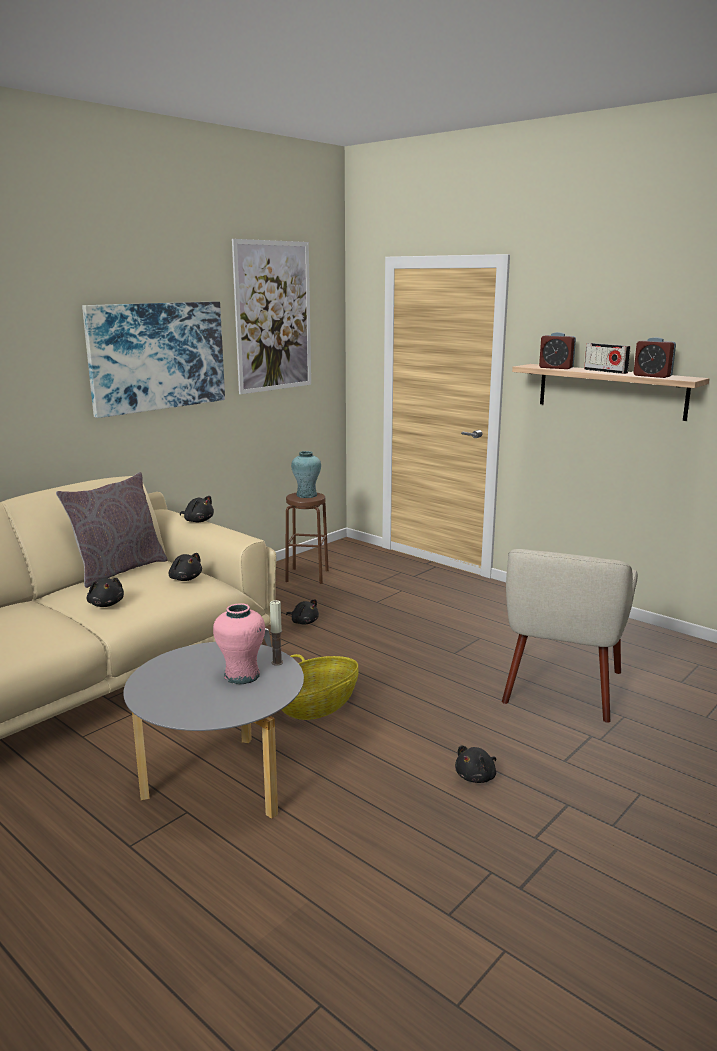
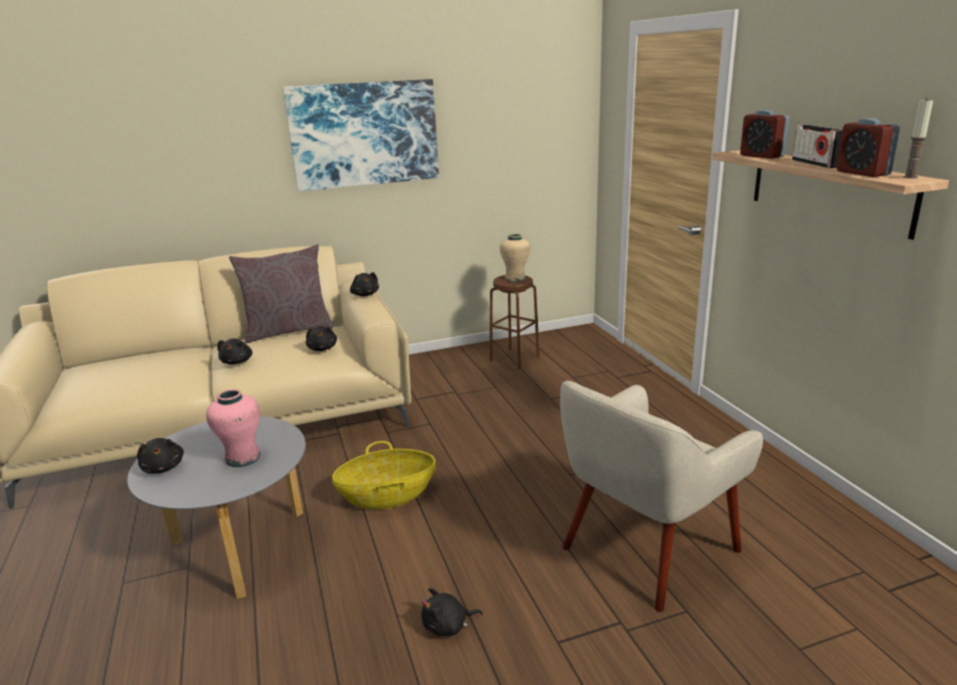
camera: 30 degrees right, 5 degrees up
(273, 316) = (502, 93): picture -> none
(277, 662) = (285, 452): candle -> candle (910, 177)
(304, 622) = (463, 406): black plush toy -> black plush toy (163, 467)
(306, 495) = (515, 278): turquoise vase -> beige vase

